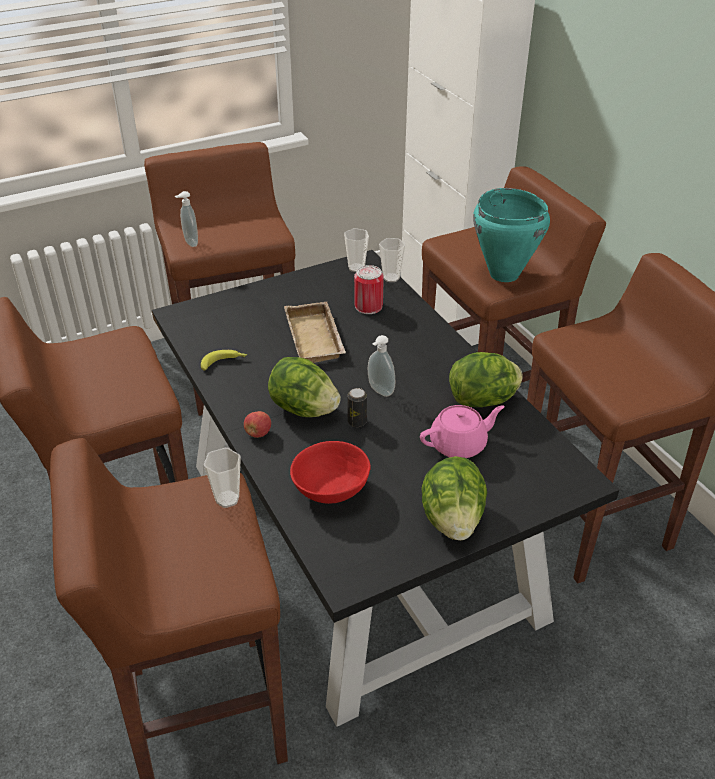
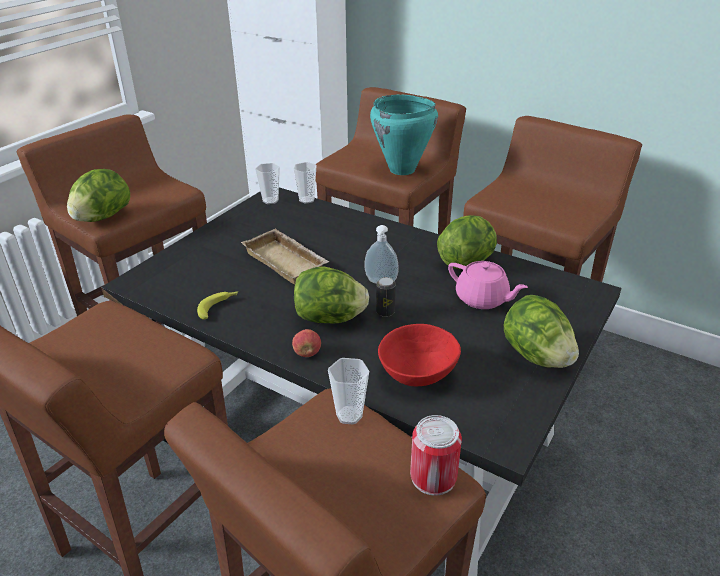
camera: 30 degrees left, 5 degrees down
(190, 243) = (102, 217): soap dispenser -> lettuce
(368, 306) = (308, 224): can -> can (433, 477)
(459, 445) = (482, 299): pink teapot -> pink teapot turned 90 degrees clockwise

